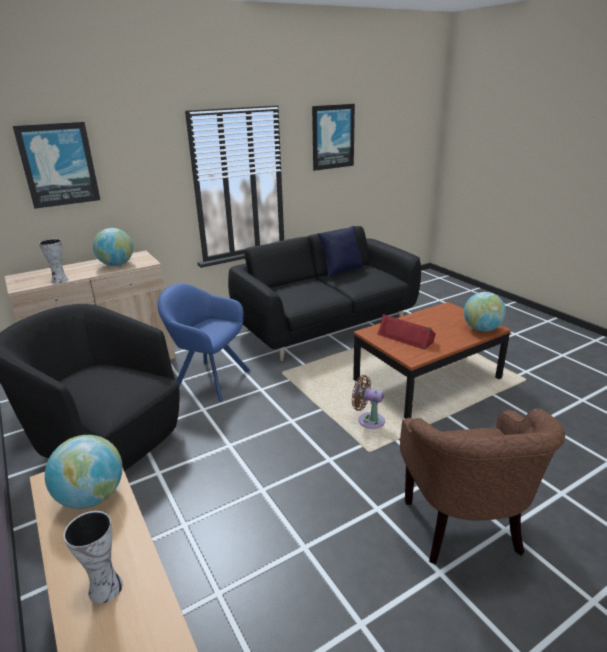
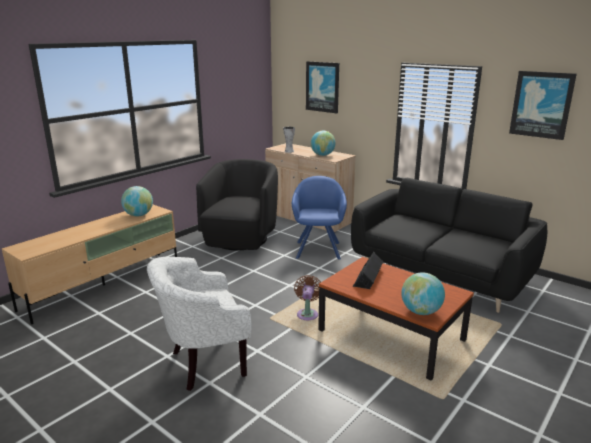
camera: 70 degrees right, 5 degrees down
(105, 587) = (92, 228): vase -> none
(341, 271) = (474, 233): blue pillow -> none
(406, 337) = (369, 277): red speaker -> black speaker
(464, 531) = (203, 364): brown armchair -> white armchair

